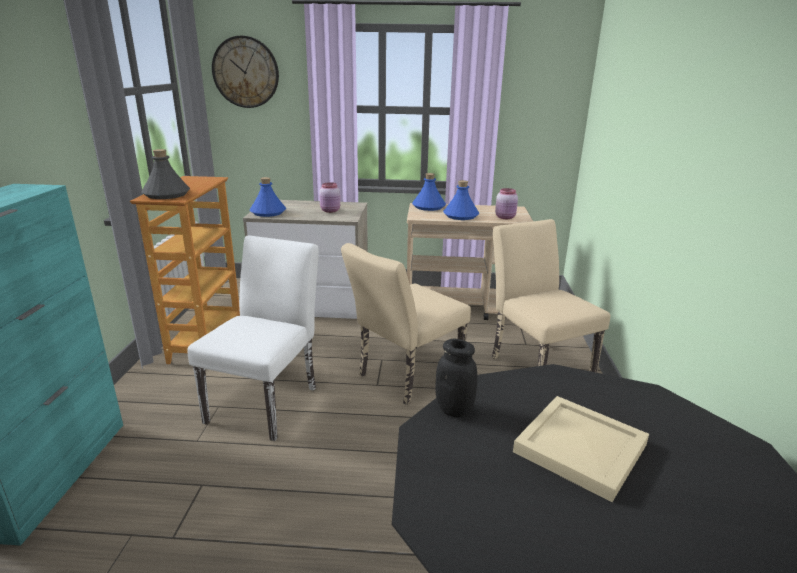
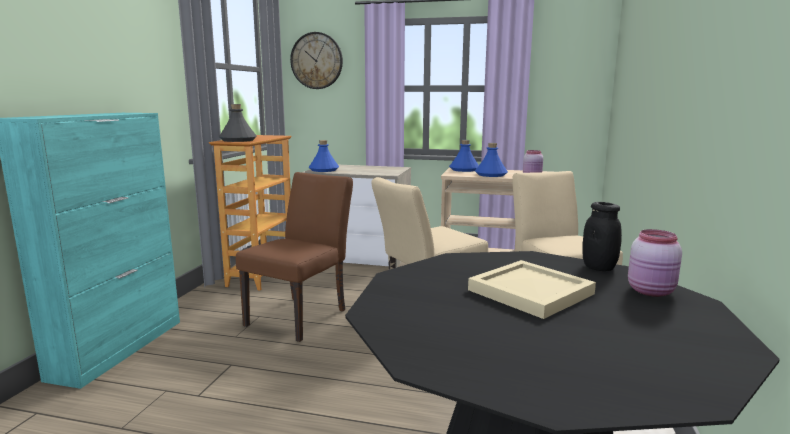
camera: 10 degrees right, 10 degrees down
(268, 400) = (302, 315): white chair -> brown chair
(330, 211) = (377, 170): pink jar -> pink jar (652, 291)
(454, 409) = (428, 267): black jar -> black jar (599, 267)

